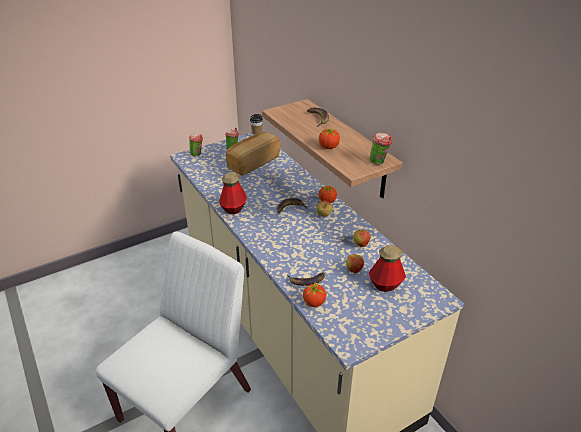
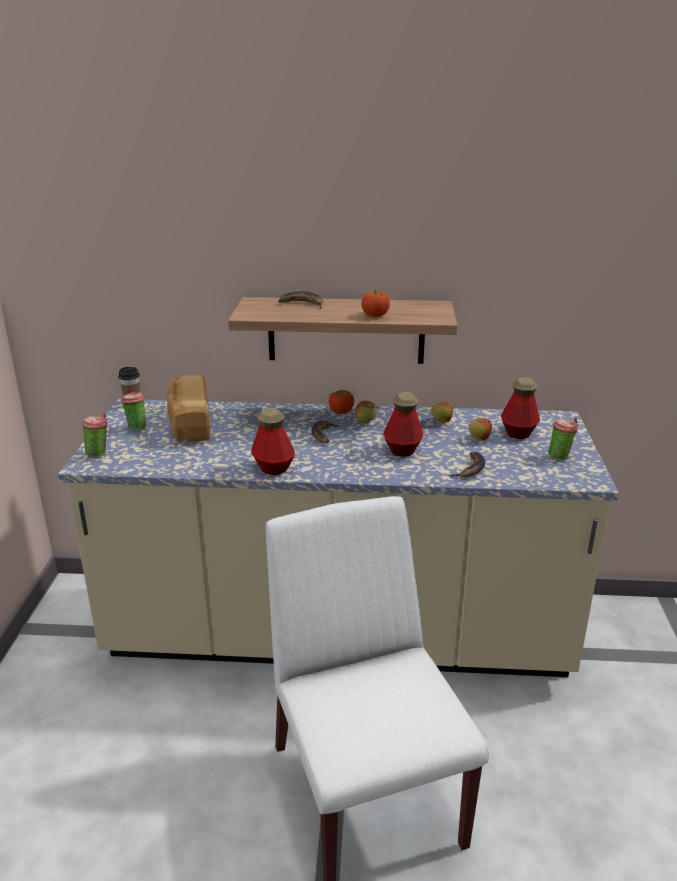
camera: 55 degrees left, 10 degrees down
(303, 244) = (402, 450): none -> bottle
(314, 302) = (510, 476): tomato -> none
(379, 162) = (439, 307): cup -> cup (560, 457)

